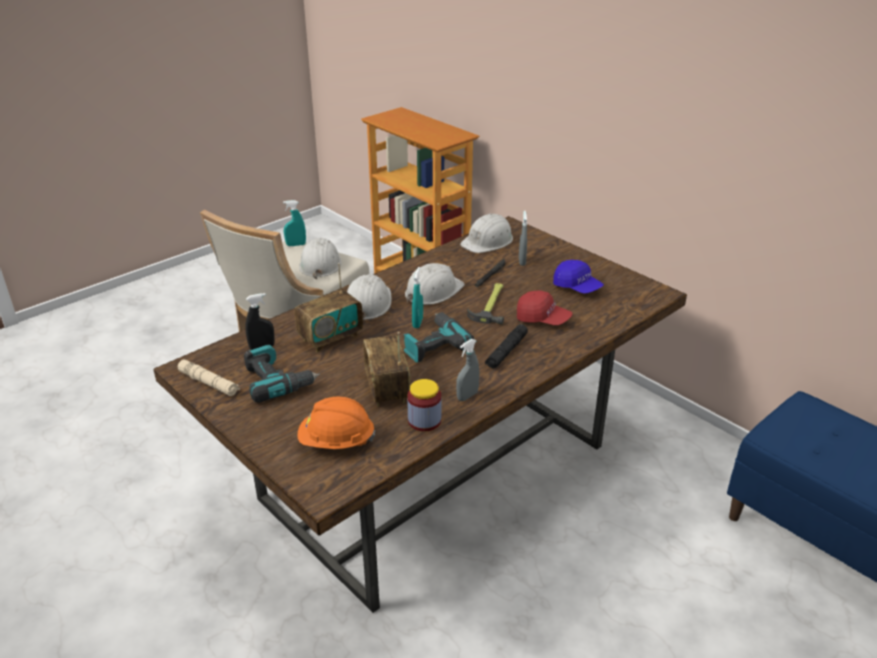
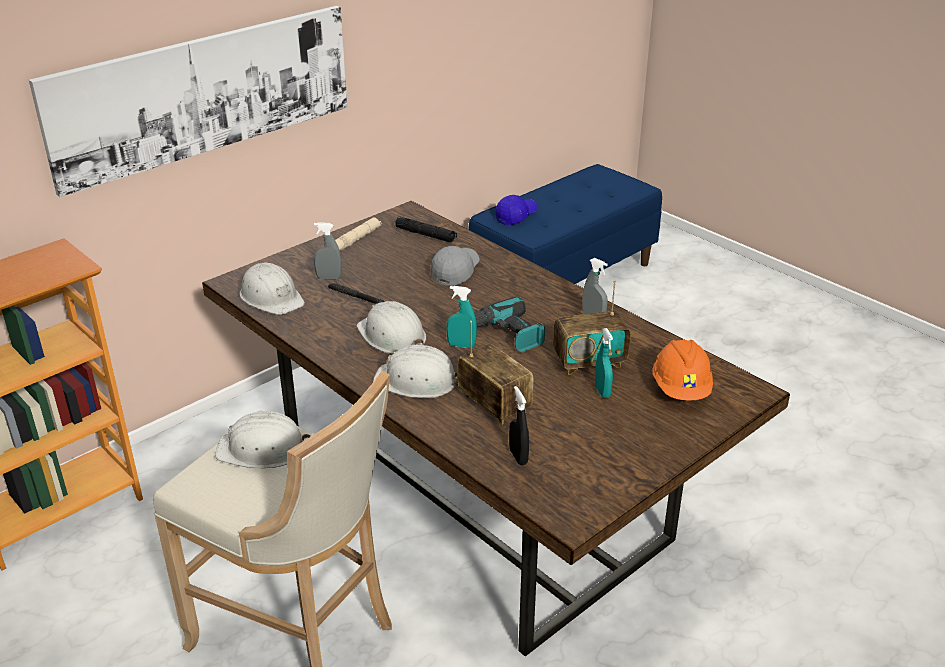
camera: 90 degrees left, 0 degrees up
(209, 383) = (599, 491): beige flashlight -> beige flashlight (356, 240)
(277, 381) = (587, 437): power drill -> none
(296, 245) = (189, 480): turquoise spray bottle -> turquoise spray bottle (602, 391)
(424, 420) = (636, 339): jar -> none
(491, 305) = (425, 299): hammer -> none
(506, 351) = (516, 294): black flashlight -> black flashlight (426, 235)
(542, 319) = (455, 272): red cap -> grey cap
(577, 287) = (393, 250): blue cap -> blue cap (516, 216)
(588, 95) = (204, 94): none -> picture

